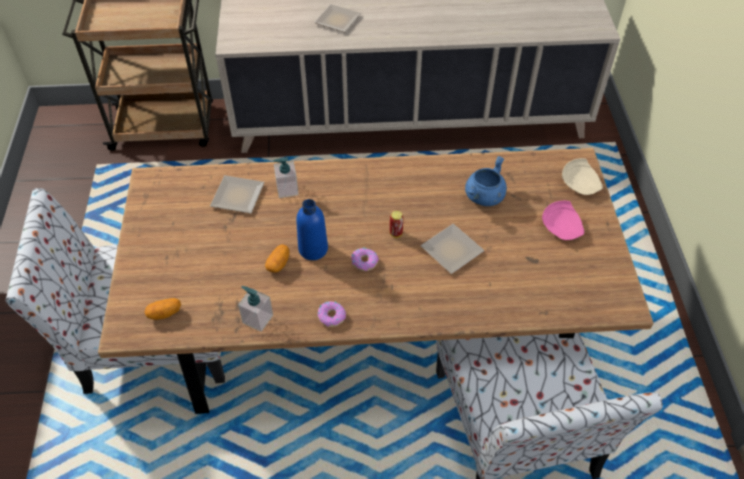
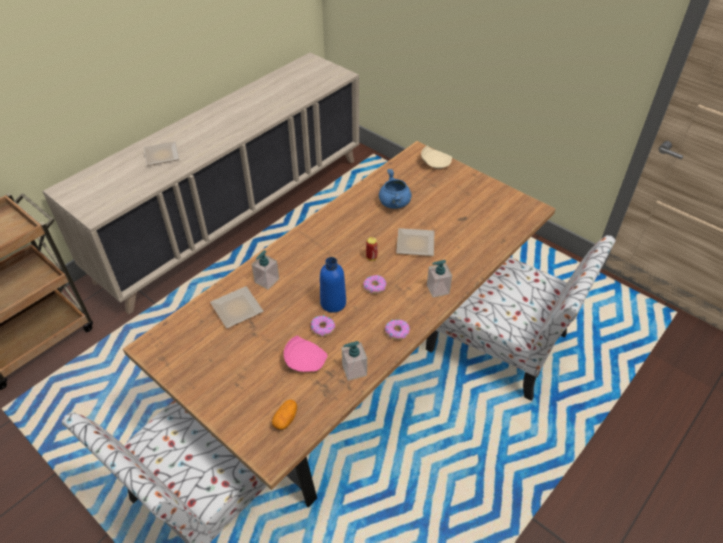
camera: 45 degrees left, 5 degrees down
(278, 264) = (322, 328): potato -> donut
(416, 308) = (437, 289): none -> soap dispenser
(562, 227) = (455, 191): pink plate -> pink plate (305, 360)

